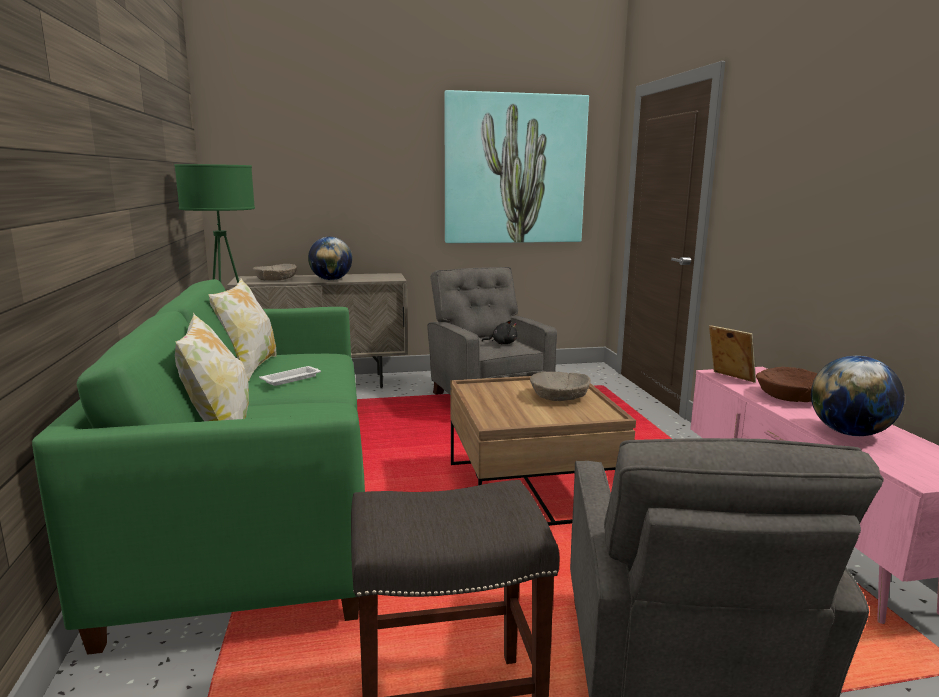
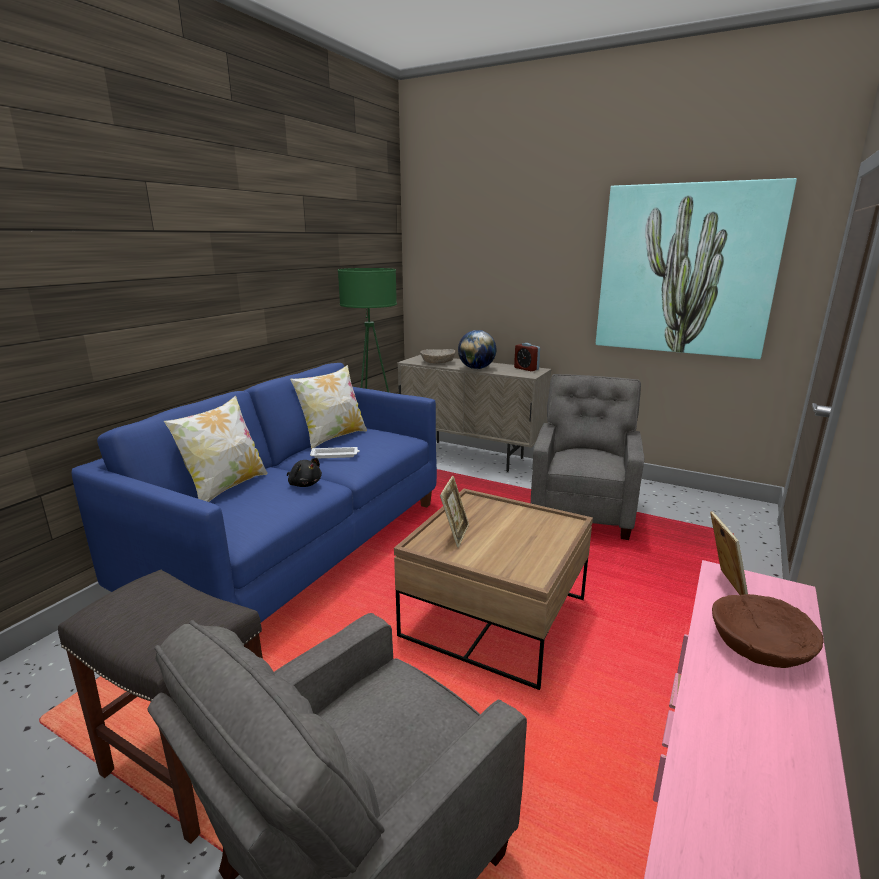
camera: 40 degrees right, 5 degrees up
(257, 510) = (297, 547): green sofa -> blue sofa
(380, 275) = (526, 369): none -> alarm clock
(502, 343) = (588, 460): black plush toy -> black plush toy (304, 484)
(504, 410) = (455, 534): none -> picture frame
(559, 396) = (528, 537): beige bowl -> none
(849, 433) = (731, 736): globe -> none

